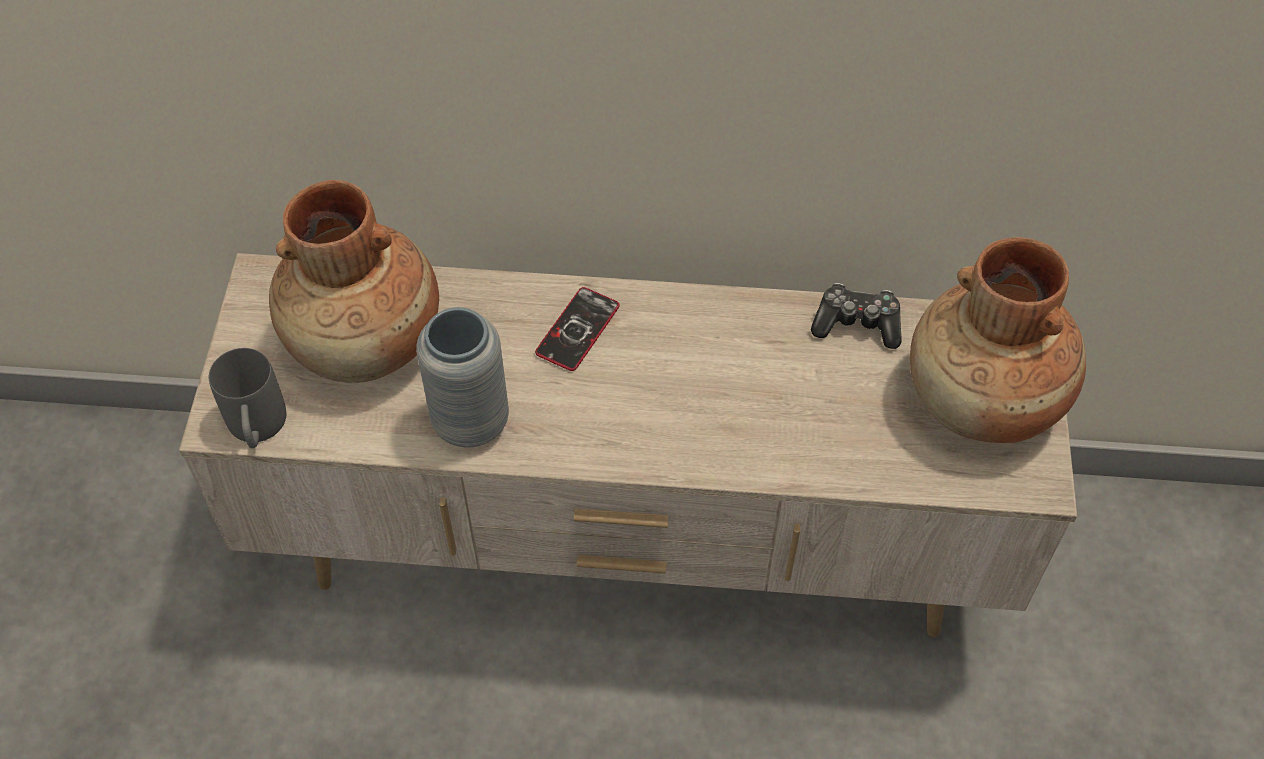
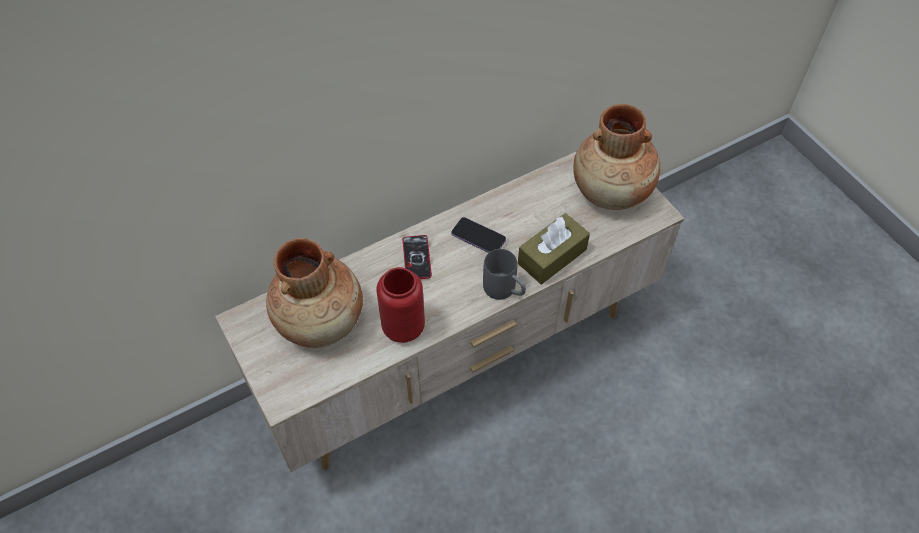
camera: 35 degrees left, 0 degrees up
(258, 430) = (303, 393): grey mug -> grey mug (505, 291)
(471, 422) = (403, 328): grey vase -> red vase
(698, 351) = (478, 237): none -> phone
(790, 448) = (552, 256): none -> brown tissue box
(857, 324) = (535, 187): game controller -> none

